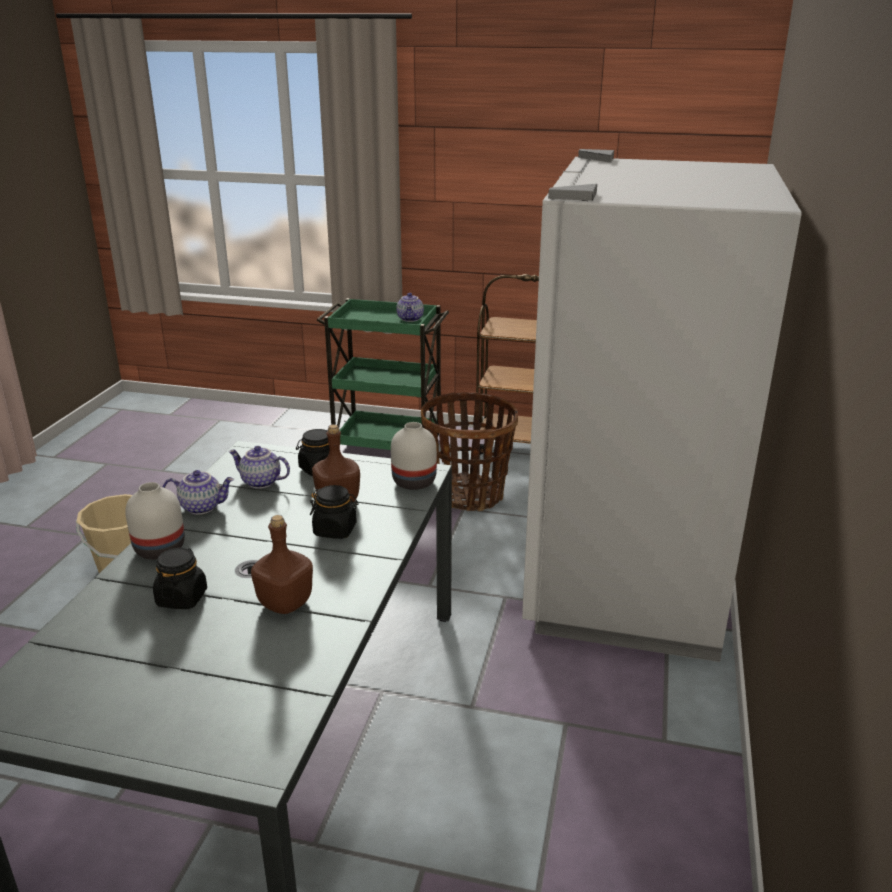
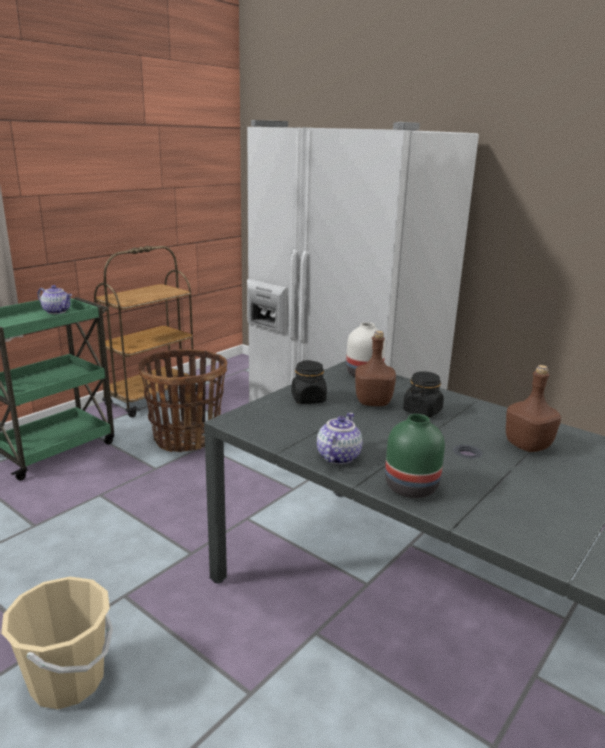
camera: 65 degrees left, 5 degrees down
(160, 550) = (412, 487): white vase -> green vase
(182, 598) = (507, 486): black jar -> none
(260, 482) = (310, 424): teapot -> none

